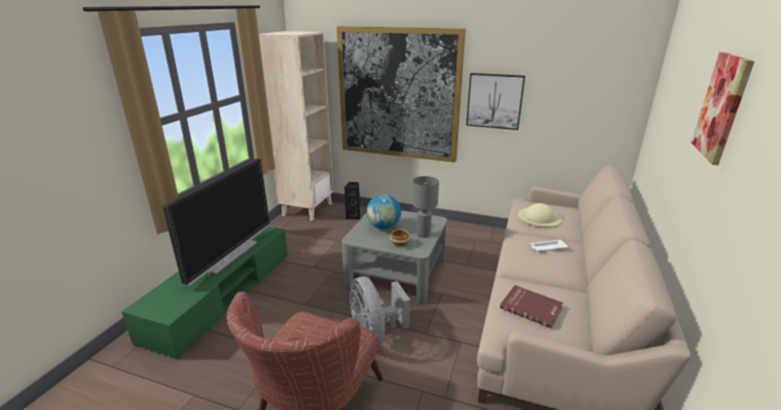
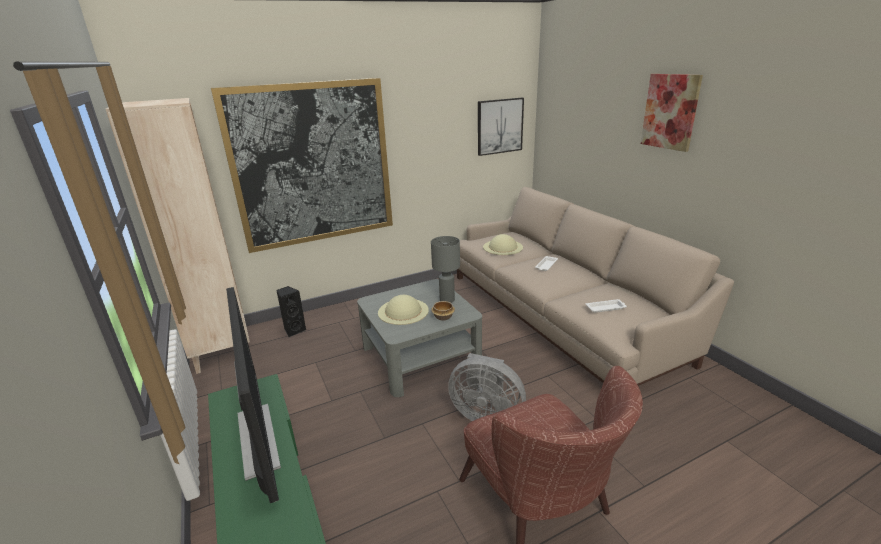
camera: 45 degrees left, 0 degrees up
(384, 227) = (403, 311): globe -> beige hat
(494, 101) = (418, 151): picture -> picture (499, 126)
(531, 307) = (606, 308): red book -> white tray

